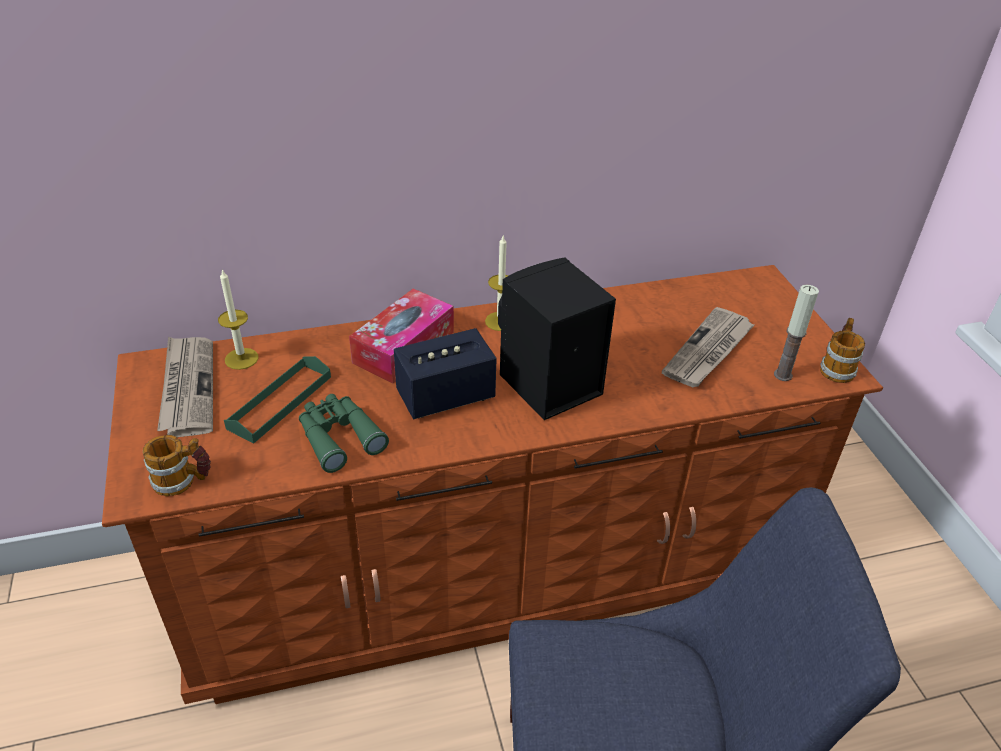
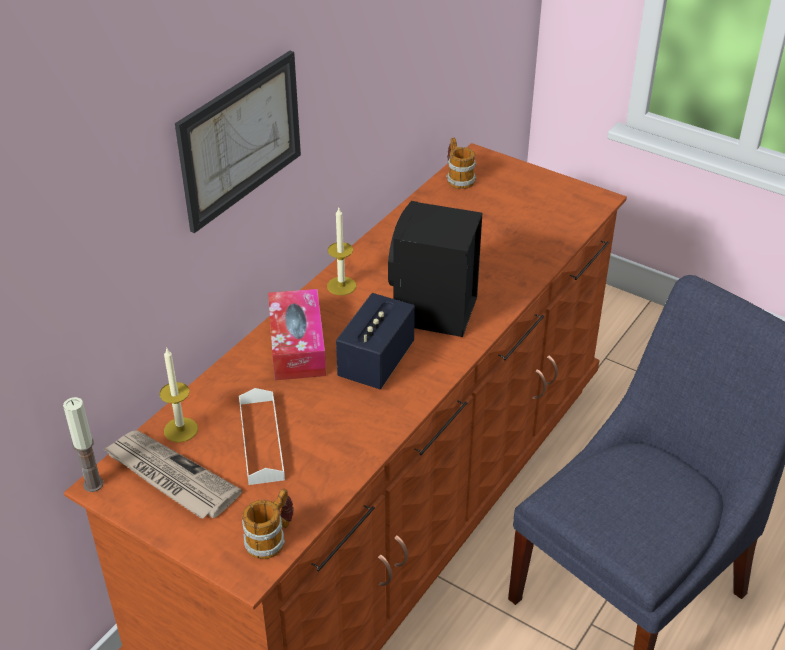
camera: 40 degrees left, 0 degrees up
(280, 402) = (261, 440): green tray -> white tray
(339, 437) = (340, 435): green binoculars -> none
(400, 115) = (240, 139): none -> picture
(708, 351) = (504, 229): newspaper -> none
(783, 375) = (565, 220): candle -> candle (93, 484)
(837, 367) = (589, 197): mug -> mug (458, 178)

